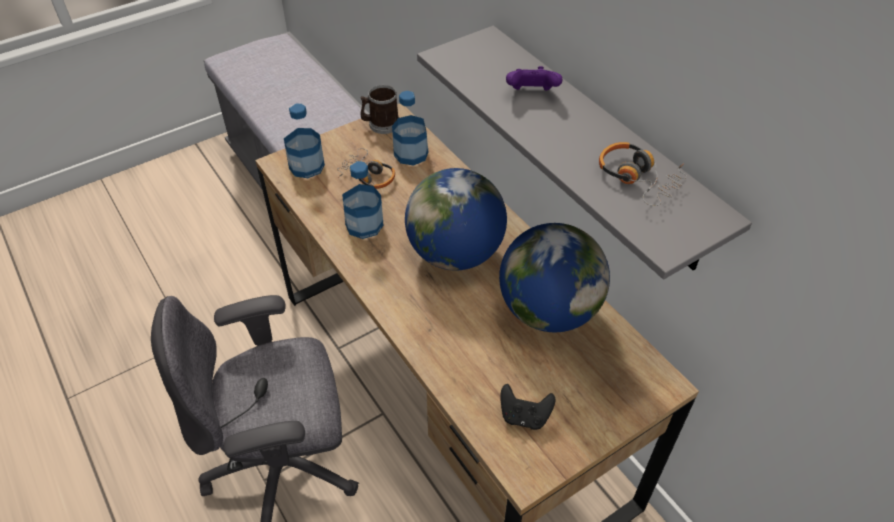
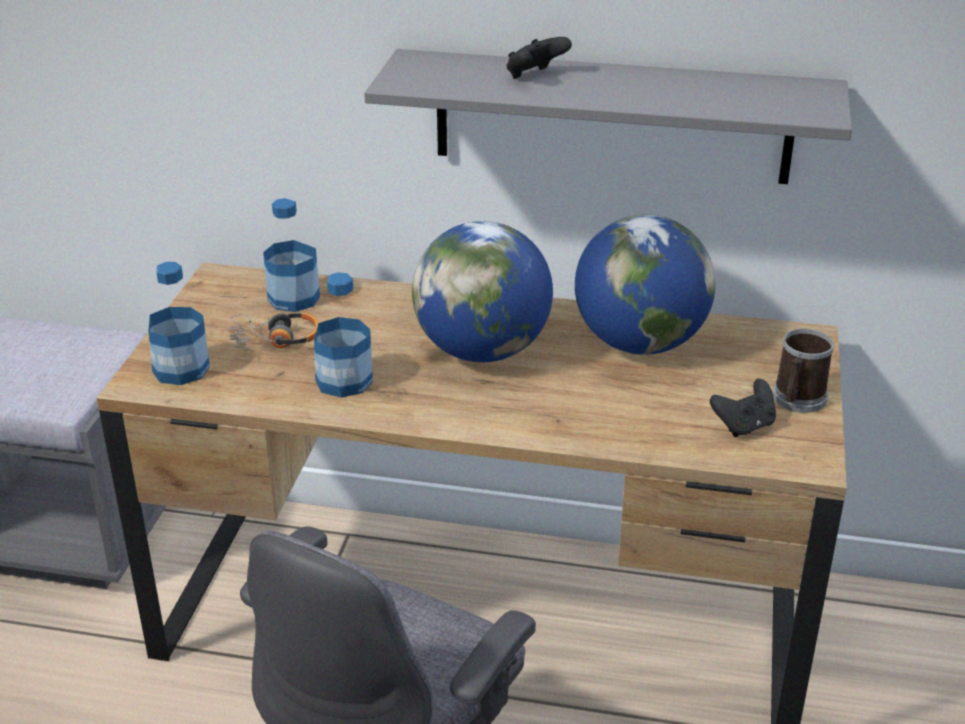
camera: 45 degrees left, 15 degrees down
(380, 124) = (212, 291): mug -> mug (797, 400)
(531, 94) = (535, 76): purple game controller -> black game controller
(638, 178) = (726, 90): headphones -> none

